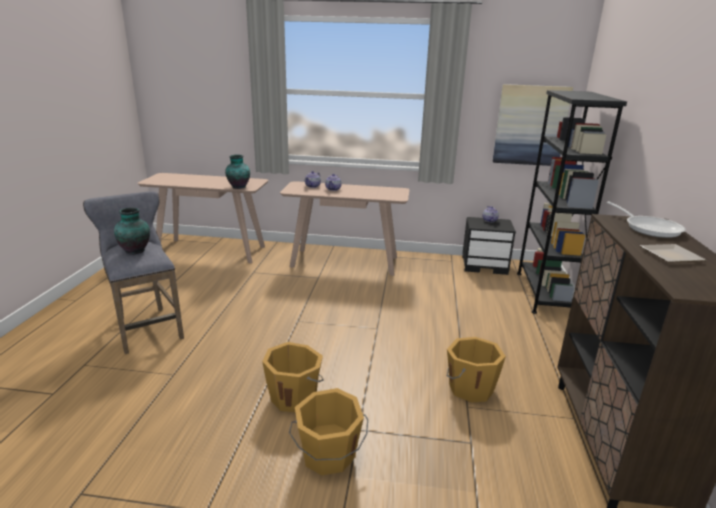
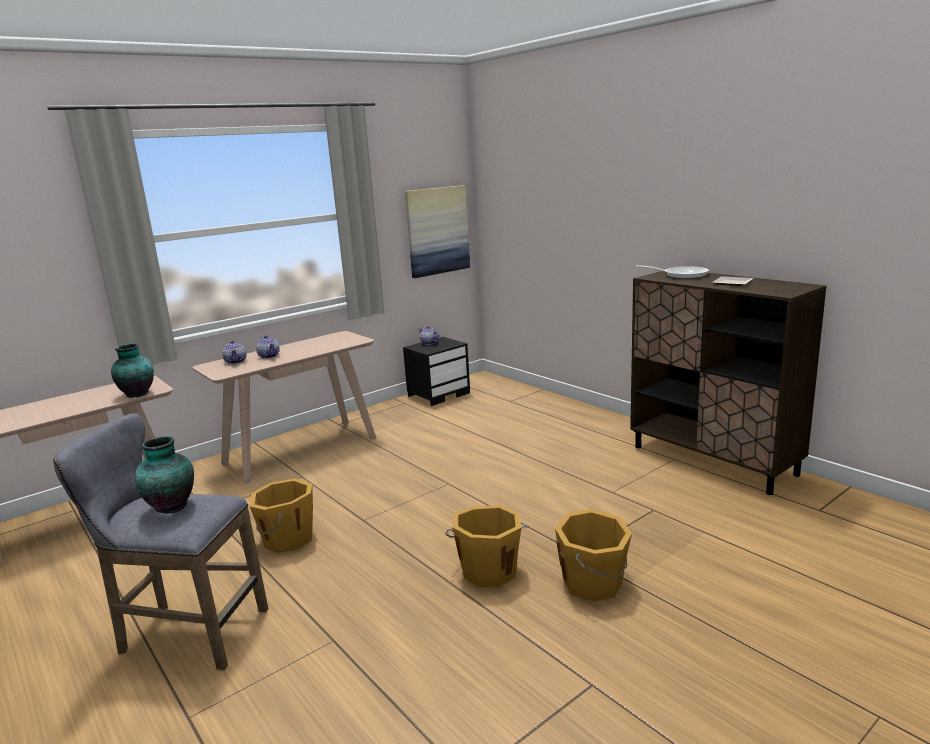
camera: 45 degrees left, 5 degrees down
(470, 388) = (592, 480): orange bucket -> orange bucket (287, 539)
(543, 293) = (519, 394): black bookcase -> none

